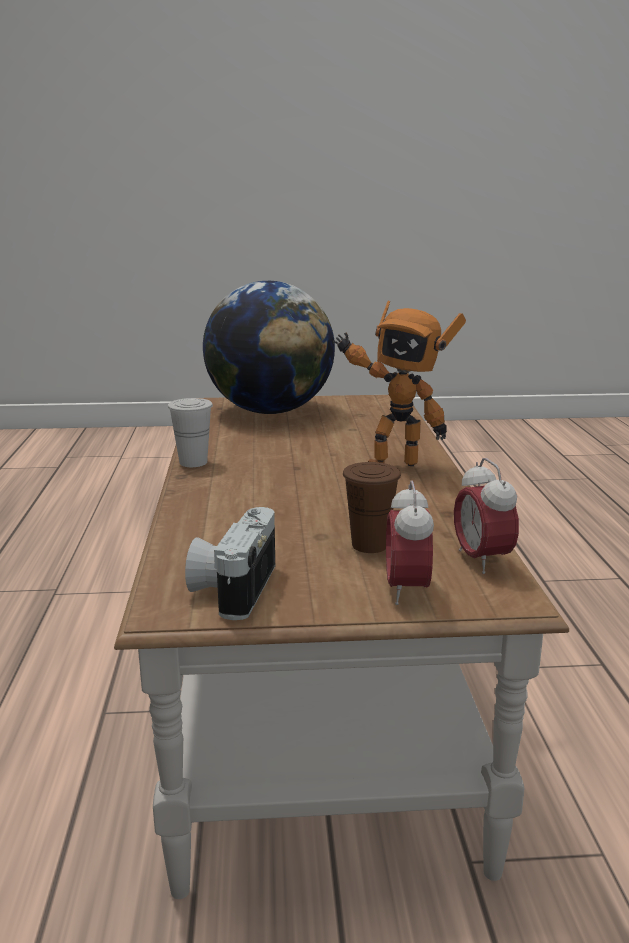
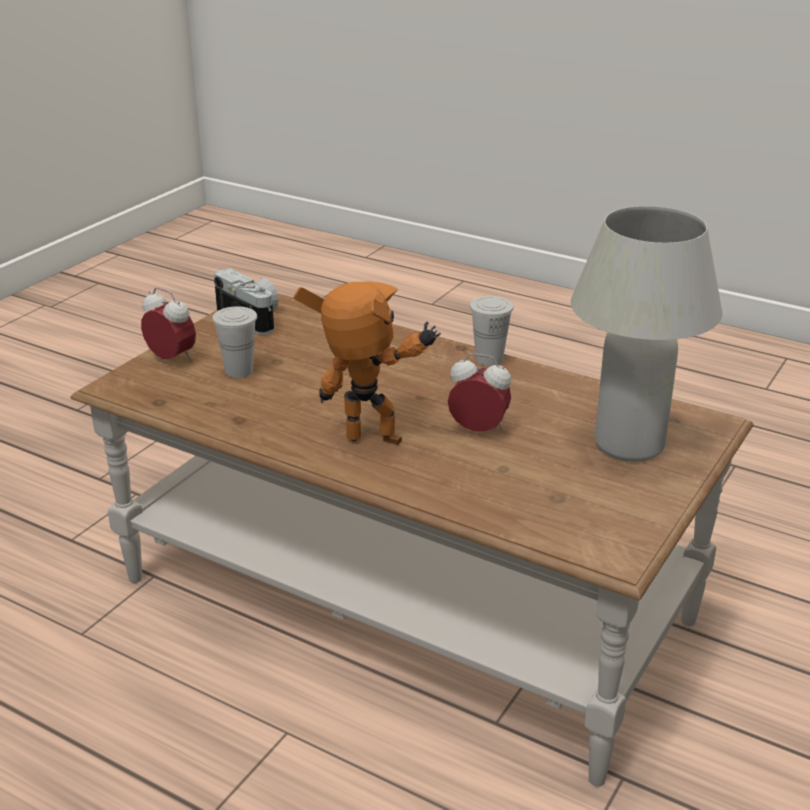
camera: 125 degrees right, 10 degrees up
(270, 411) = (629, 445): globe -> white table lamp
(369, 545) = (239, 371): brown cup -> white cup
(392, 462) = (372, 445): toy robot -> toy robot turned 60 degrees clockwise
(481, 560) = (160, 396): alarm clock -> alarm clock (478, 430)

